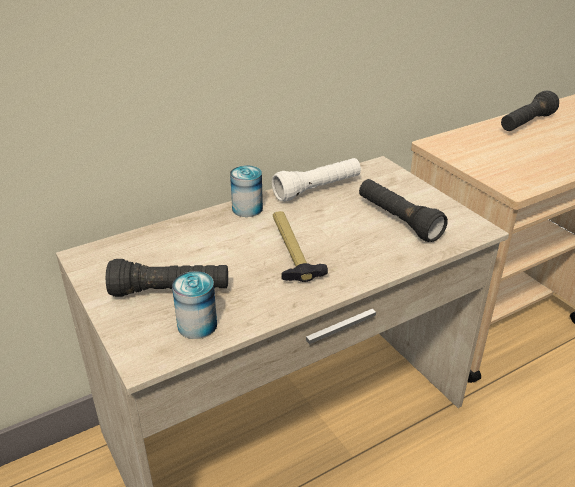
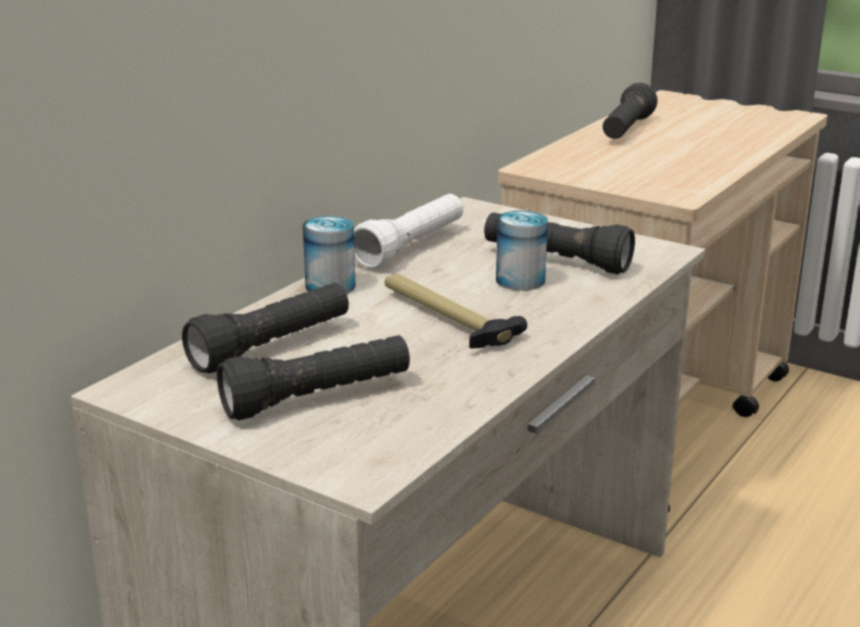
camera: 25 degrees left, 10 degrees down
(179, 246) = (272, 347): none -> black flashlight
(197, 325) = (399, 423): can -> can (520, 280)

